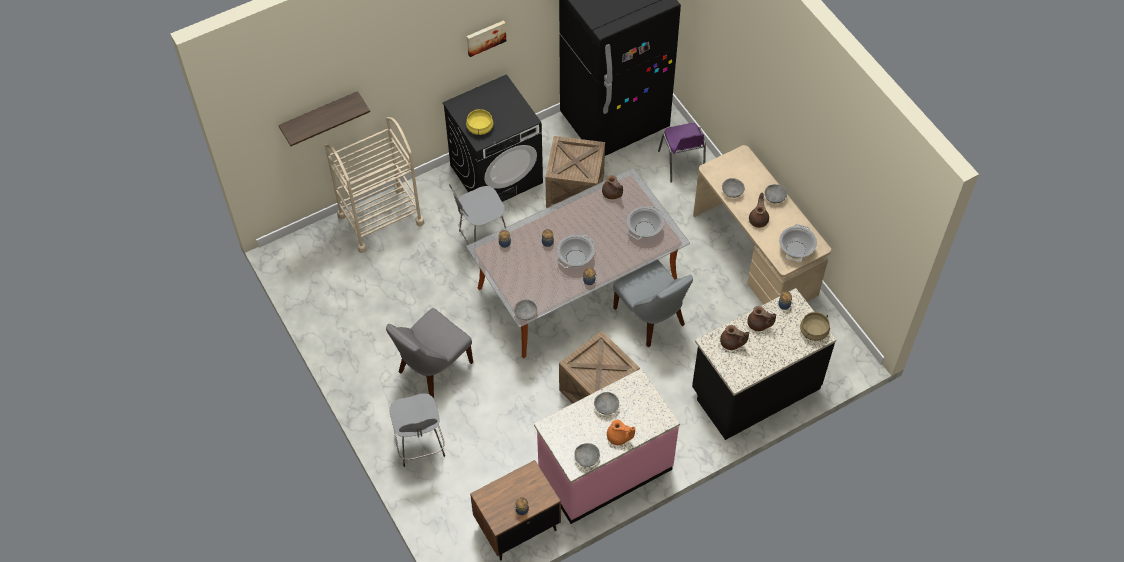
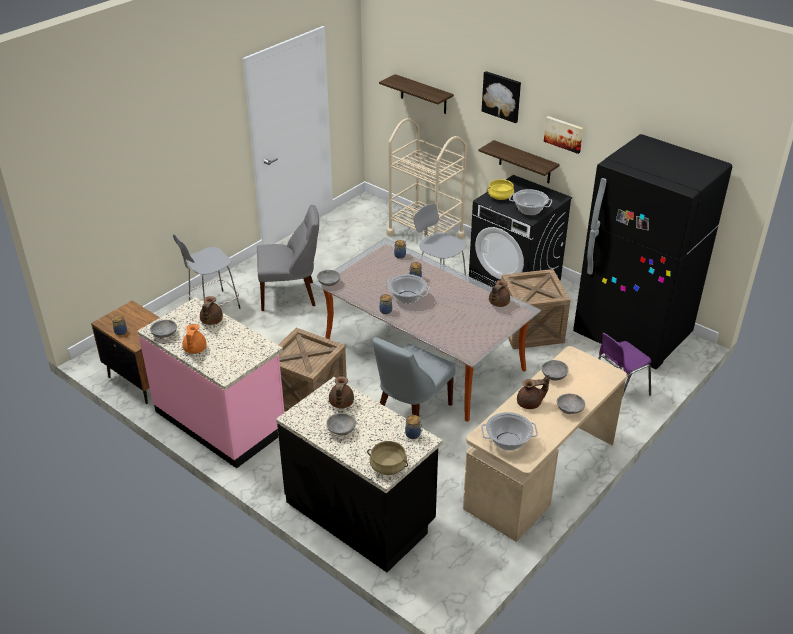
camera: 70 degrees right, 20 degrees down
(414, 55) = (502, 96): none -> picture
(432, 369) = (291, 295): grey chair -> grey chair turned 150 degrees clockwise
(450, 85) = (525, 162): none -> shelf
(606, 407) = (227, 335): grey bowl -> grey bowl (341, 431)
(644, 230) = (468, 332): cooking pot -> cooking pot (529, 210)
(758, 324) = (375, 419): brown teapot -> brown teapot (211, 321)

